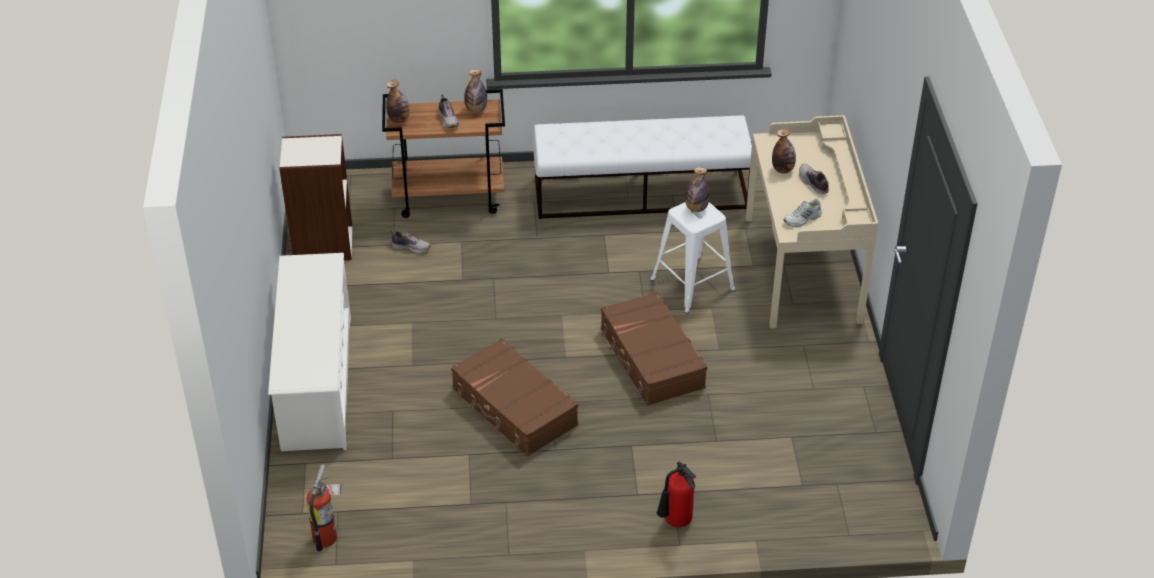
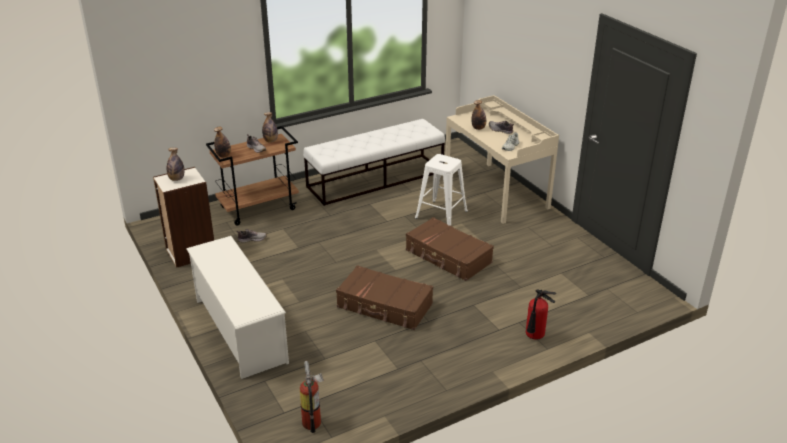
camera: 25 degrees left, 10 degrees down
(696, 208) = (441, 159): bottle -> bottle (176, 179)

